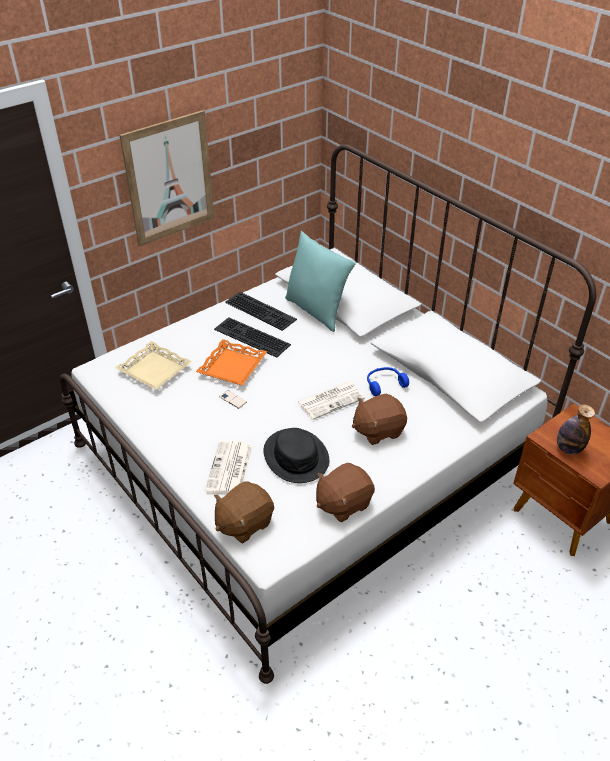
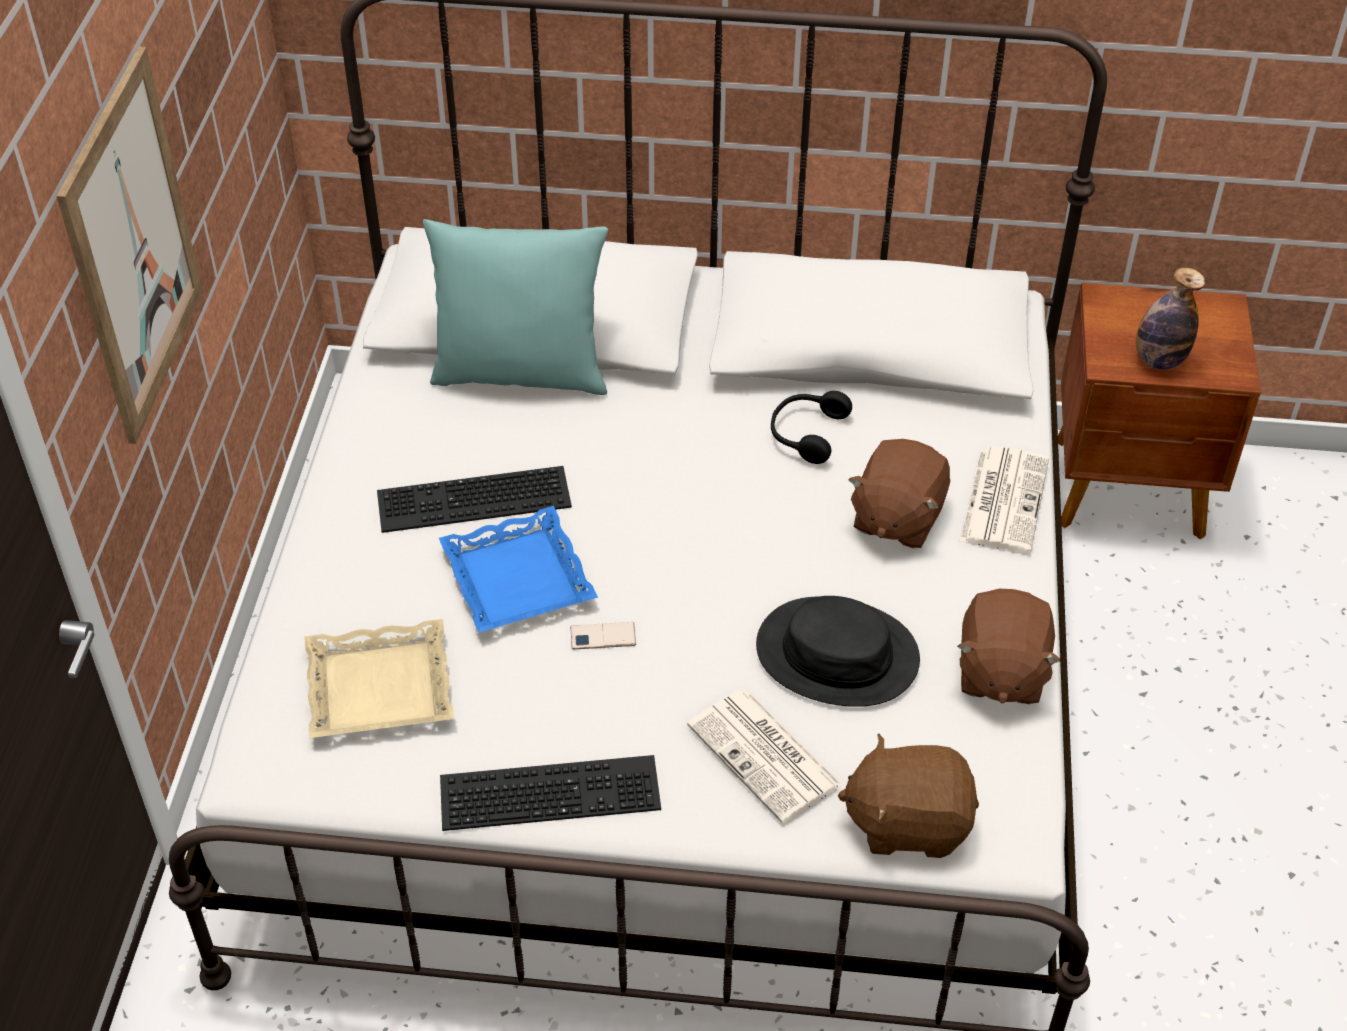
camera: 45 degrees left, 5 degrees up
(232, 366) = (516, 579): orange tray -> blue tray
(244, 523) = (908, 822): brown plush toy -> brown plush toy turned 90 degrees clockwise
(262, 310) = (420, 436): keyboard -> keyboard (552, 789)
(331, 400) = (762, 519): newspaper -> newspaper (1003, 499)
(384, 384) = (806, 433): blue headphones -> black headphones

